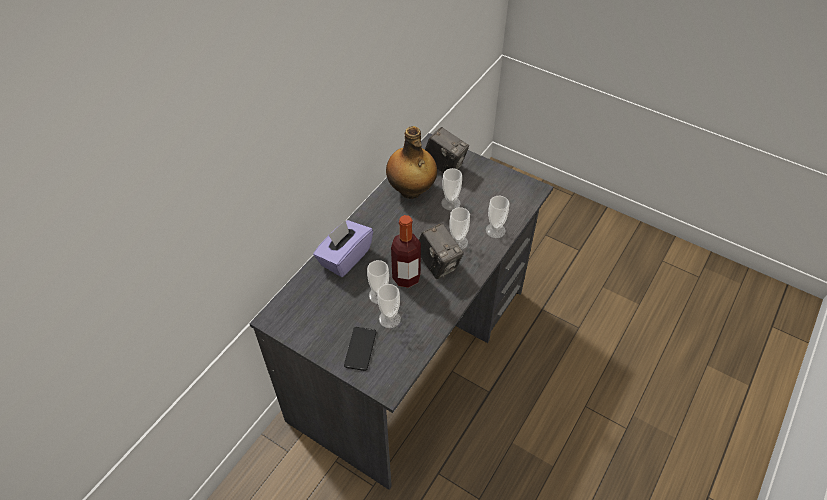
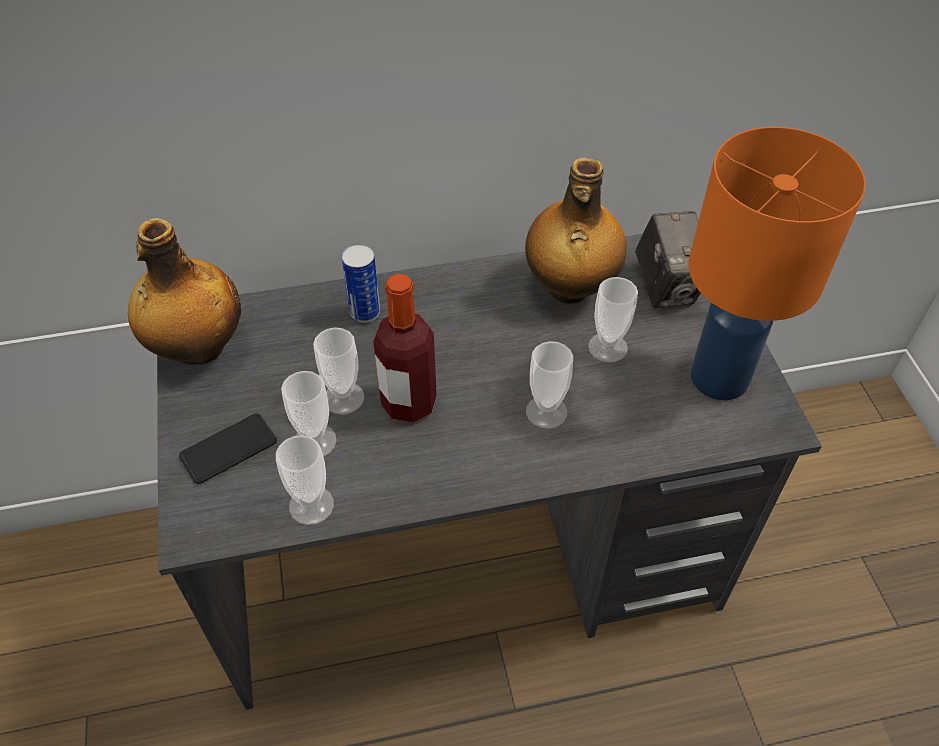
camera: 45 degrees right, 0 degrees up
(293, 324) = (198, 348): none -> bottle
(344, 257) = (365, 313): purple tissue box -> can
(438, 264) = (477, 420): camera -> none
(495, 230) = (628, 440): cup -> cup (311, 505)
(499, 186) = (721, 377): none -> orange table lamp

